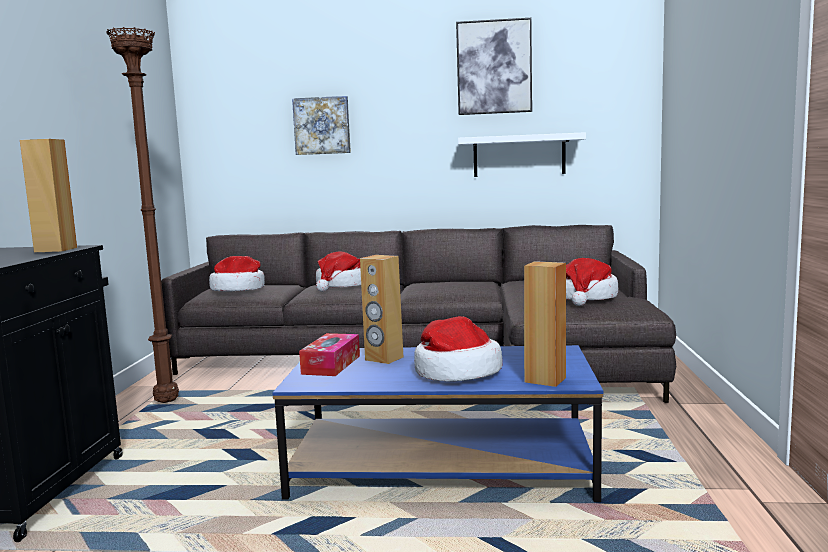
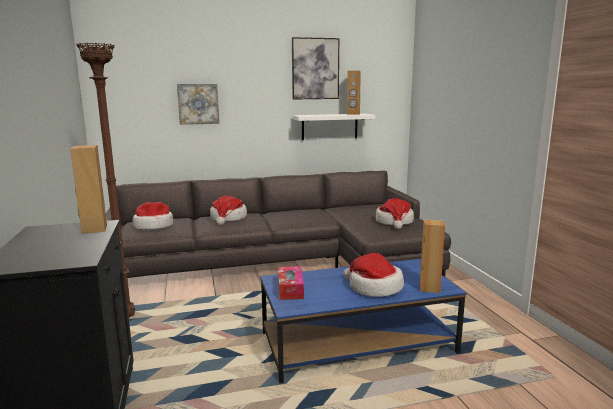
camera: 20 degrees left, 5 degrees up
(384, 359) = (318, 280): brown speaker -> brown speaker (353, 114)

